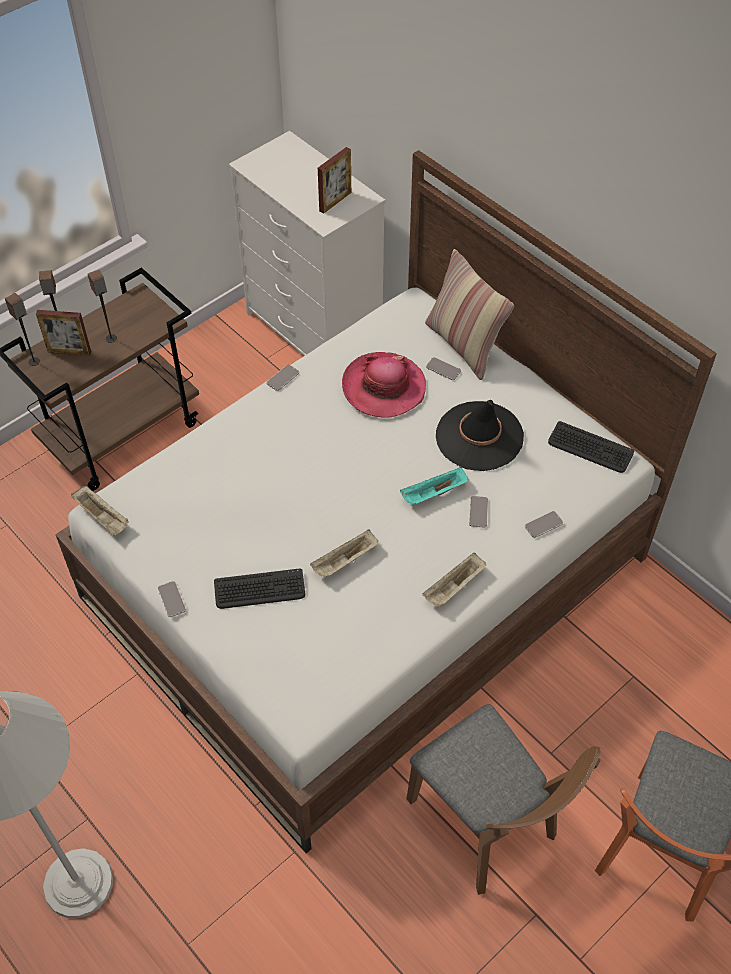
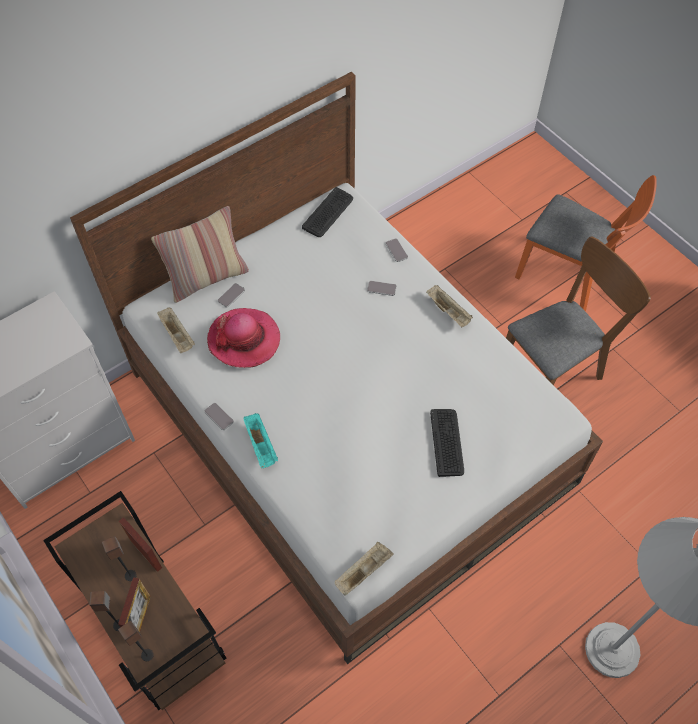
camera: 85 degrees left, 5 degrees up
(172, 599) = (454, 510): phone -> none
(335, 201) = (45, 330): picture frame -> picture frame (146, 554)
(344, 561) = (422, 380): beige tray -> beige tray (178, 335)
(433, 494) = (361, 315): turquoise tray -> turquoise tray (261, 445)
(479, 436) = (307, 279): black hat -> none

